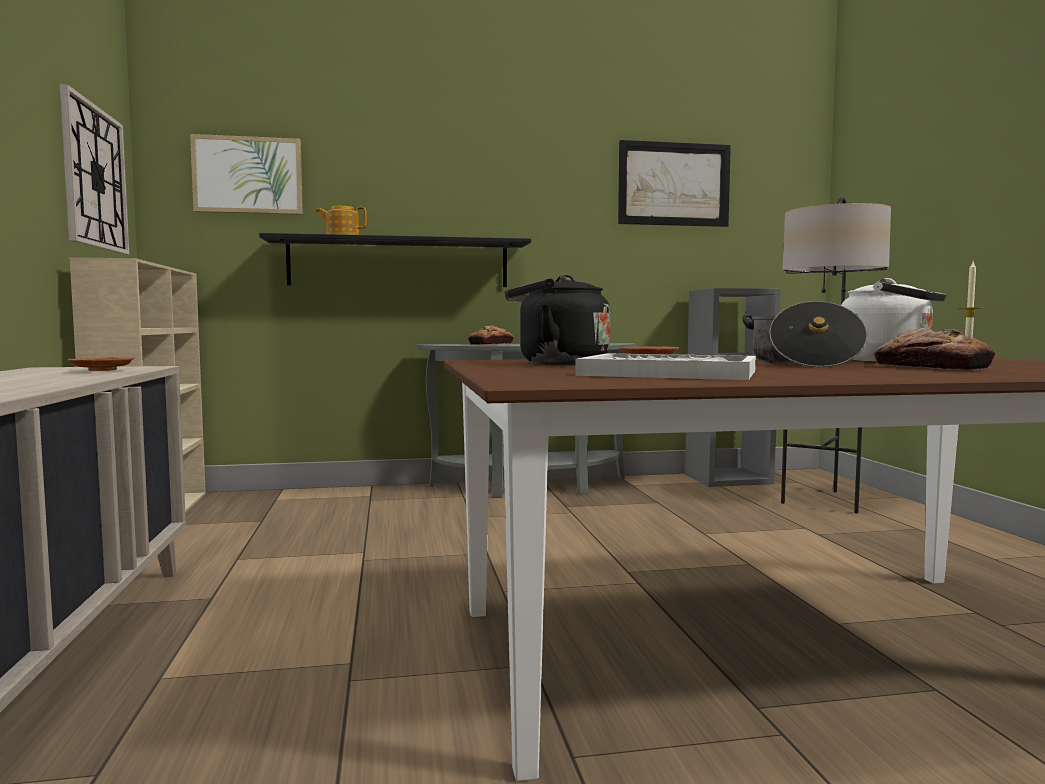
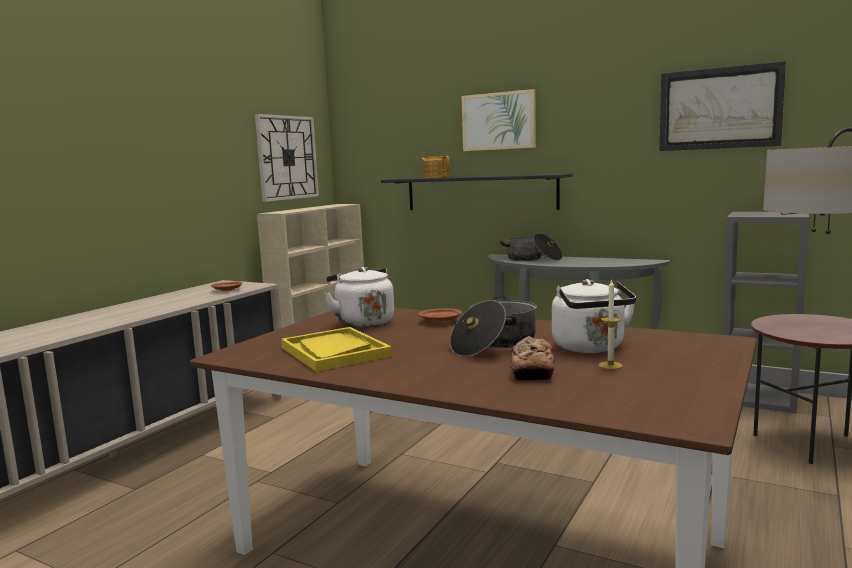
camera: 40 degrees right, 5 degrees up
(248, 175) = (387, 136): picture -> picture (498, 121)
(491, 344) = (533, 259): bread -> cooking pot
(557, 363) = (363, 322): black kettle -> white kettle
(668, 373) = (334, 352): white tray -> yellow tray

